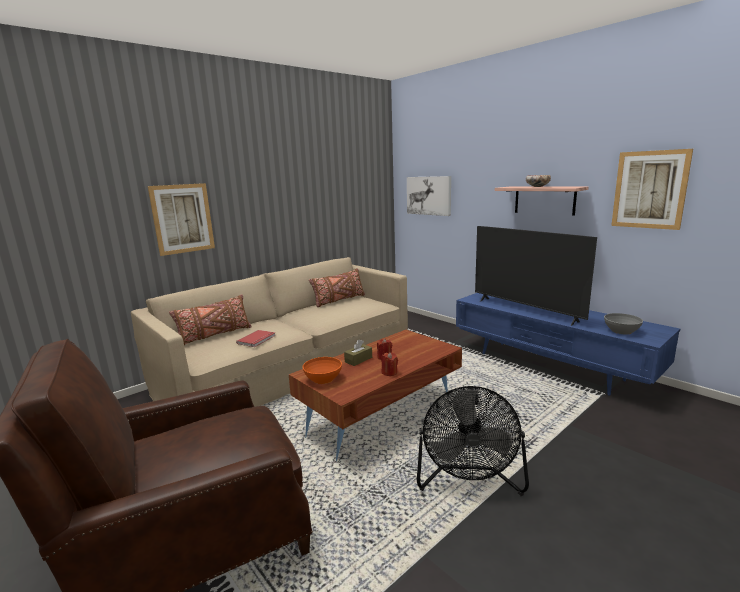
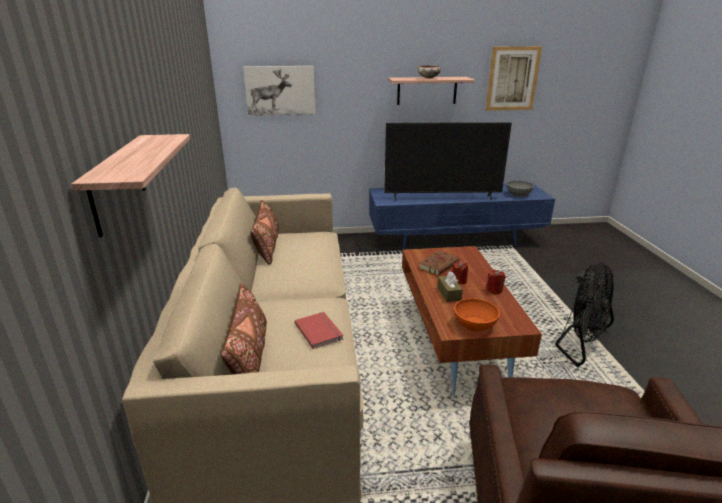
camera: 55 degrees left, 10 degrees up
(182, 218) = (117, 183): picture -> shelf
(400, 345) = (439, 265): none -> brown book

